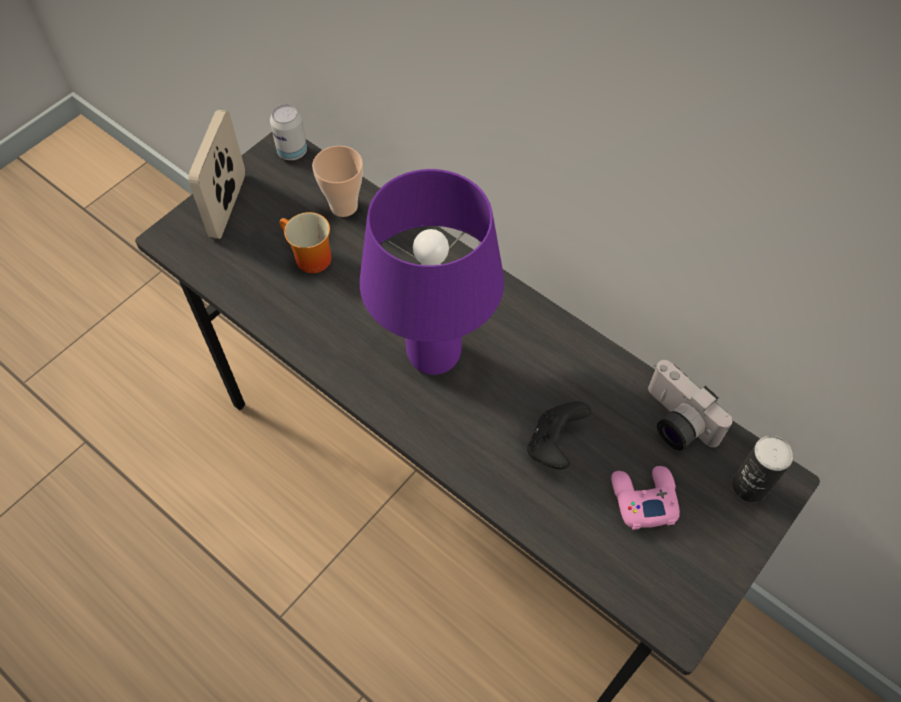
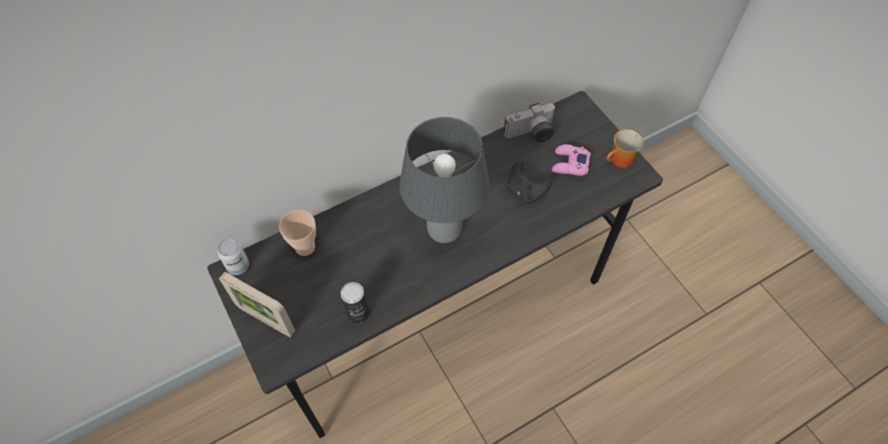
camera: 70 degrees left, 0 degrees up
(308, 259) = (338, 280): mug -> mug (620, 161)
(433, 357) = (445, 231): purple table lamp -> grey table lamp
(749, 486) = (577, 118): can -> can (358, 314)

